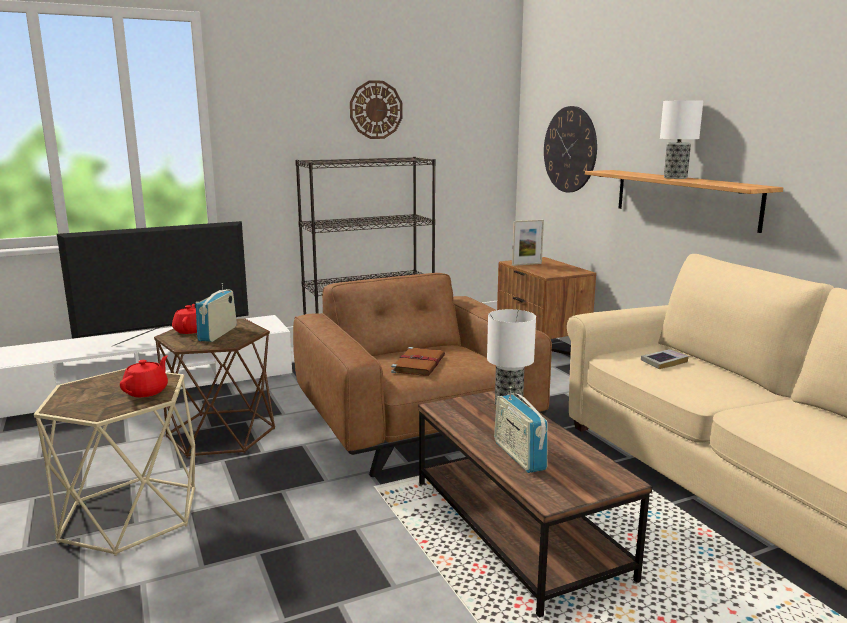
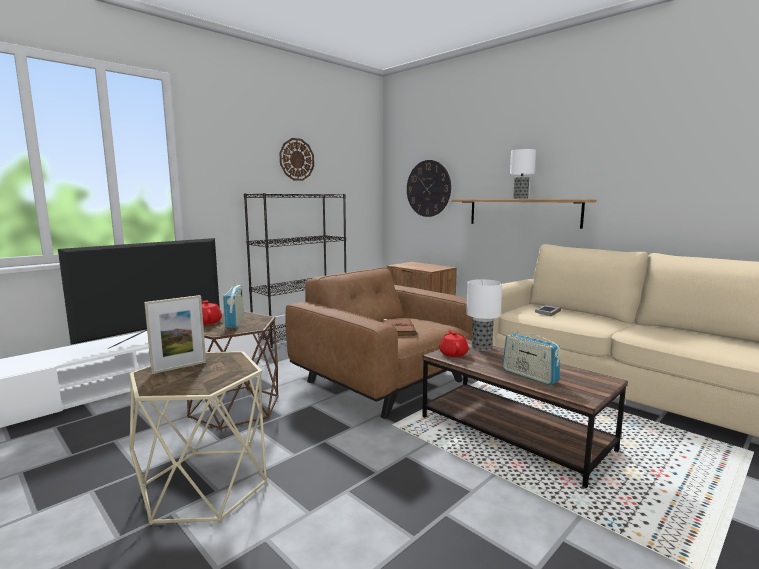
camera: 20 degrees left, 5 degrees down
(147, 391) = (227, 366): red teapot -> red teapot (453, 353)
(526, 264) = (407, 265): picture frame -> picture frame (179, 367)

